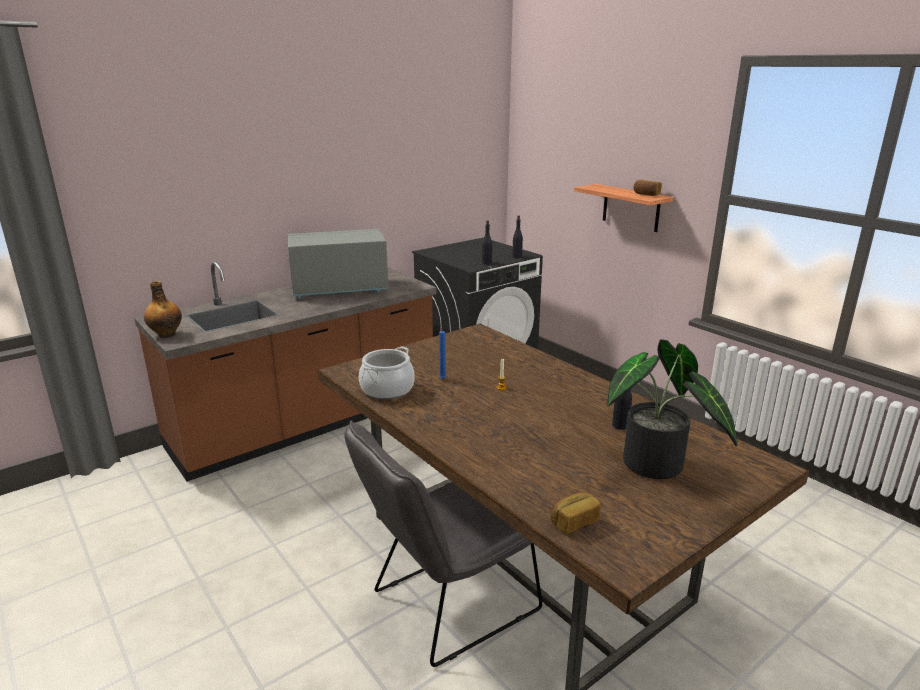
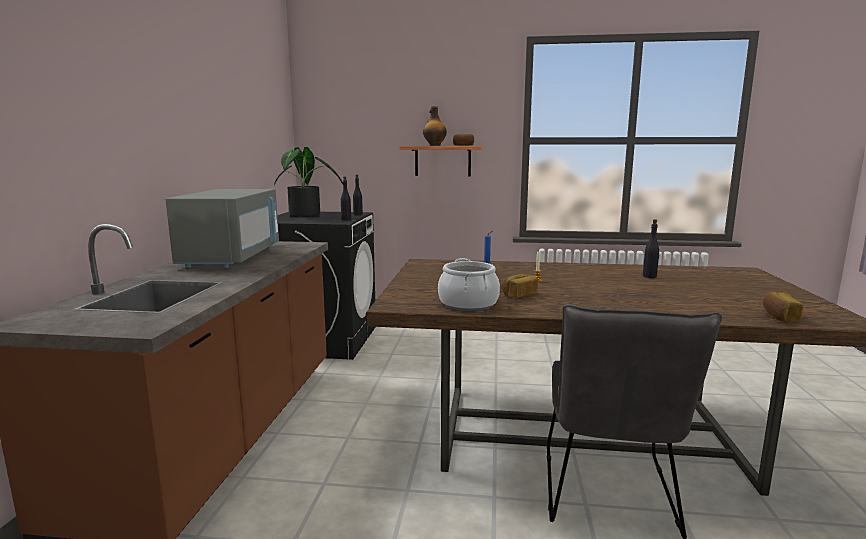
camera: 45 degrees left, 10 degrees down
(166, 334) = (101, 327): bottle -> bottle (434, 145)
(339, 289) = (232, 257): grey microwave -> grey microwave turned 150 degrees clockwise
(443, 396) = (519, 295): none -> bread
(656, 468) = (721, 285): potted plant -> potted plant (307, 215)

